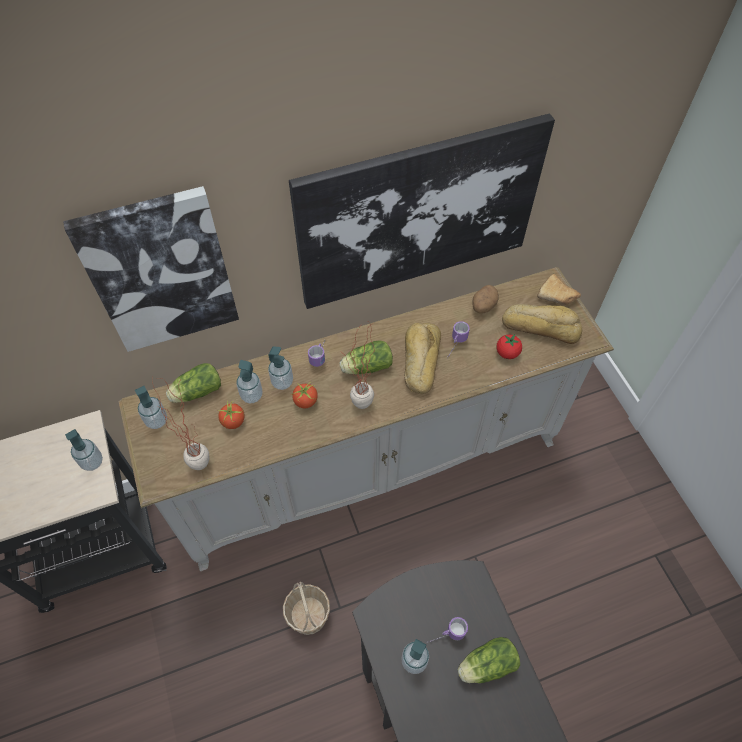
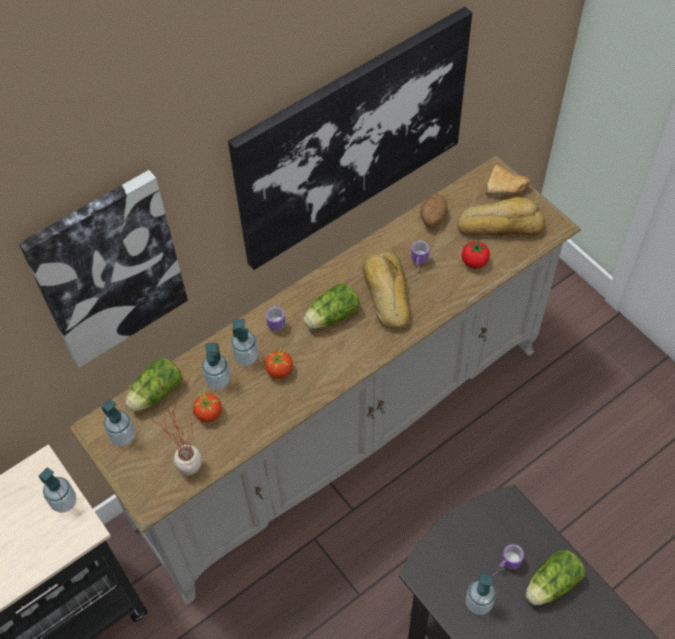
camera: 15 degrees left, 0 degrees up
(308, 615) = (327, 613): basket -> none
(359, 410) = (340, 364): potted plant -> none

